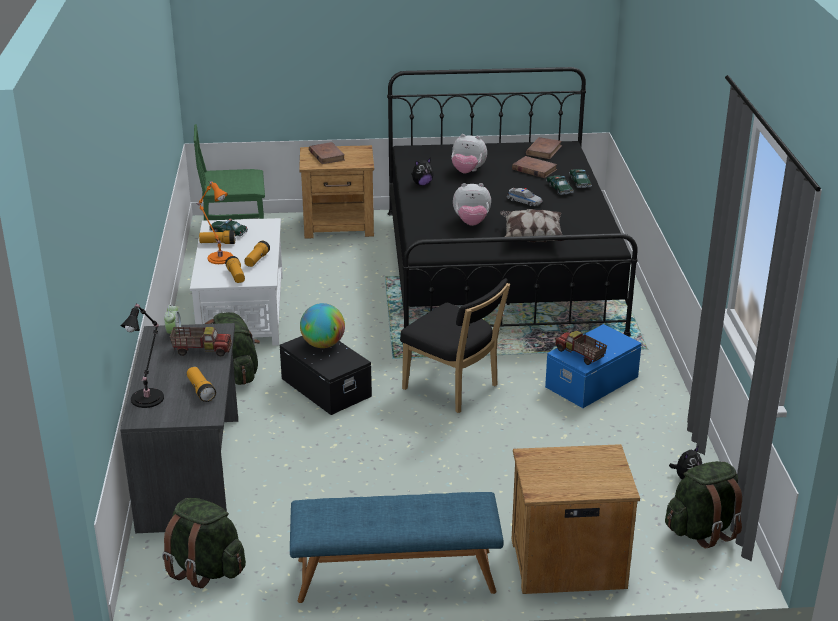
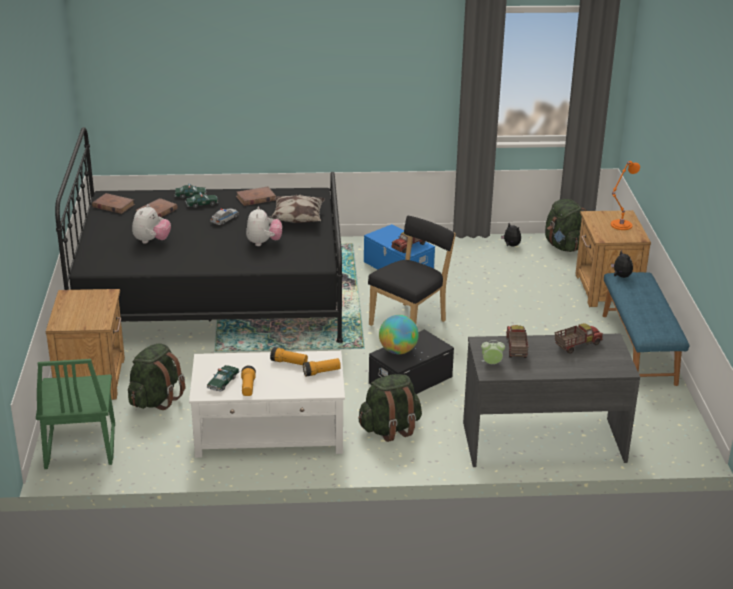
camera: 90 degrees left, 0 degrees up
(149, 397) = (592, 367): black table lamp -> none
(201, 390) = (577, 345): flashlight -> toy truck
(205, 569) = (657, 425): green backpack -> green backpack (156, 399)
(219, 257) = (280, 384): orange table lamp -> orange table lamp (620, 225)
(326, 155) = (78, 314): brown book -> brown book (255, 198)
(422, 184) = (174, 263): plush toy -> plush toy (620, 276)

